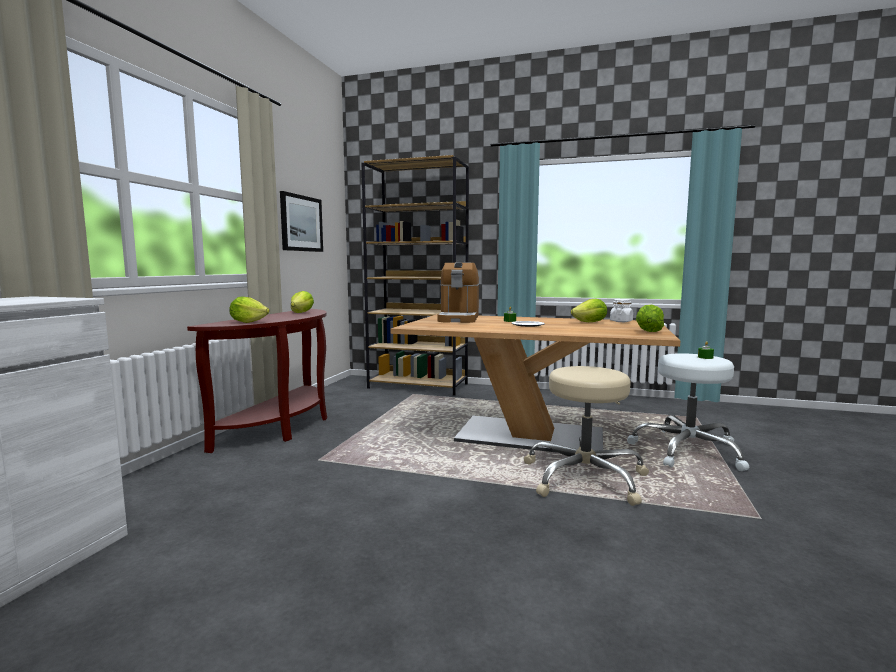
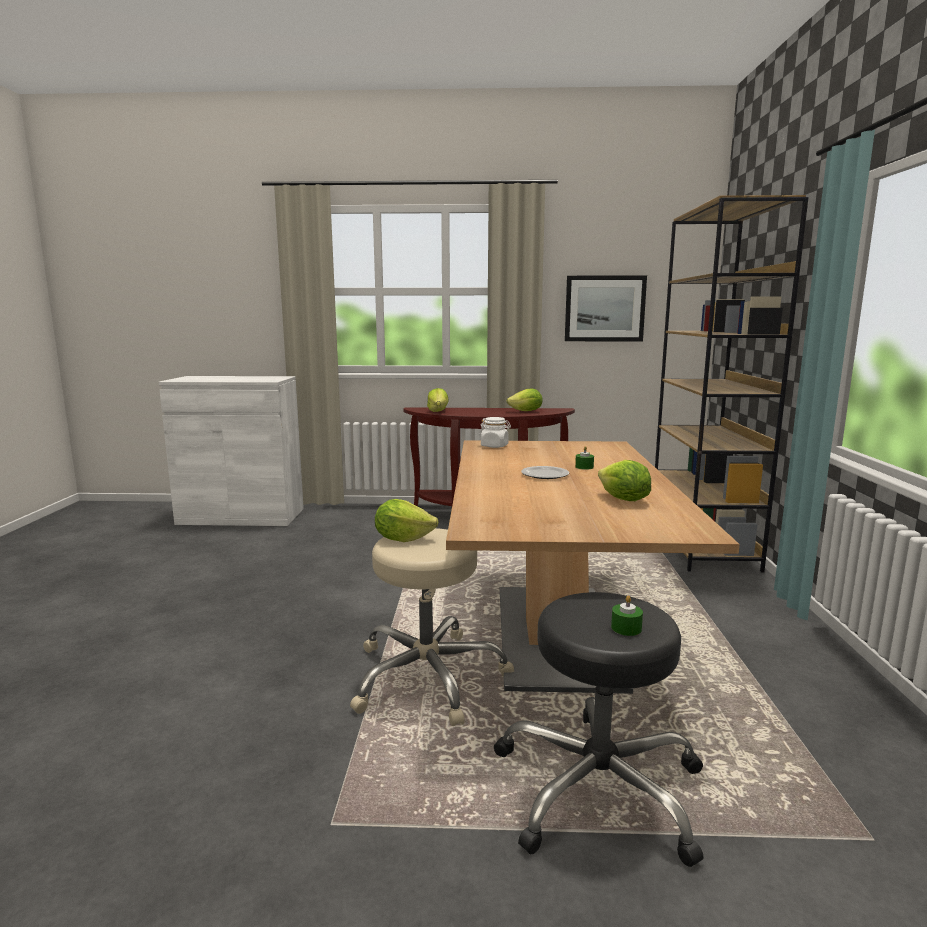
camera: 75 degrees right, 5 degrees up
(459, 318) = (581, 450): coffee machine -> none
(621, 321) = (671, 516): white jar -> white jar (494, 446)
(649, 331) = (532, 527): lettuce -> lettuce (403, 539)
(687, 450) = (598, 787): white stool -> black stool

